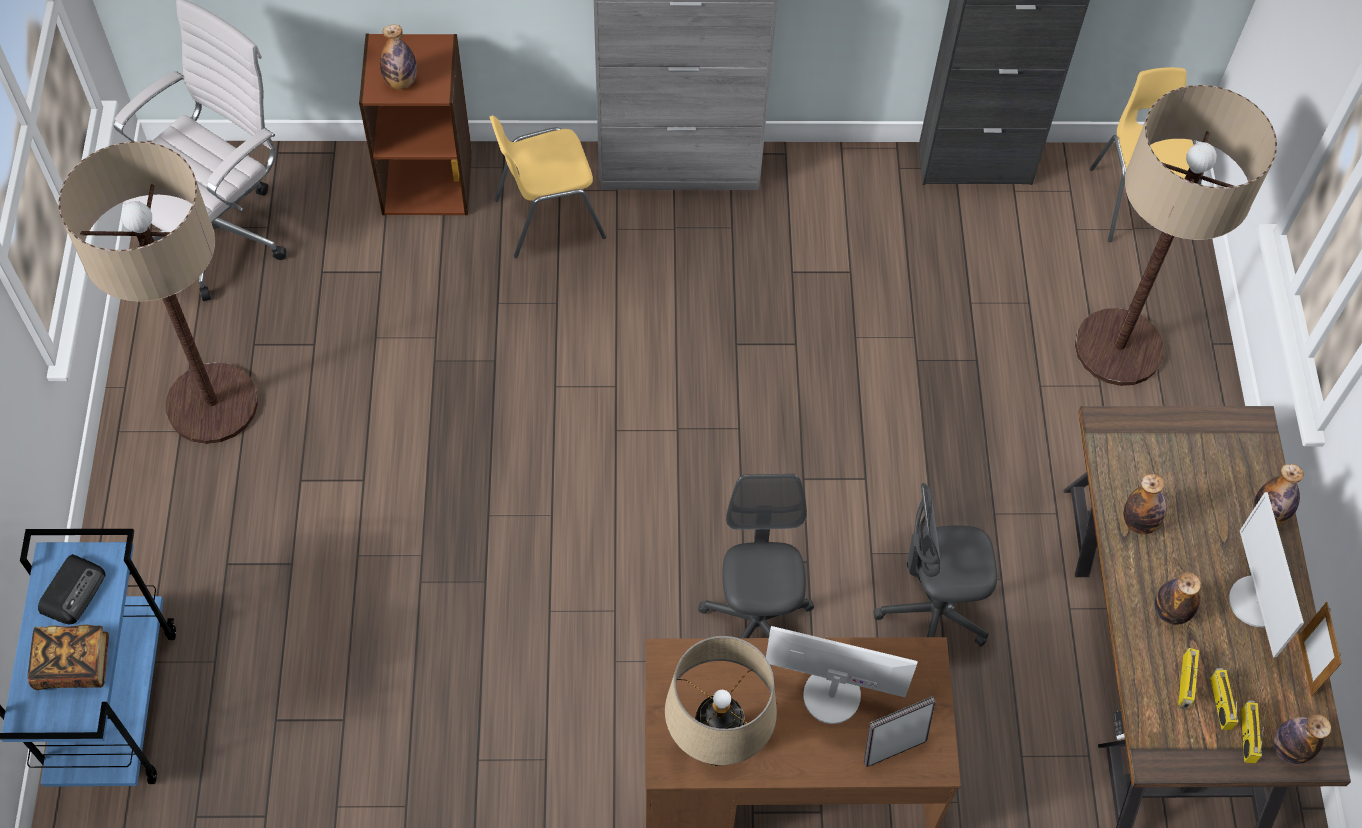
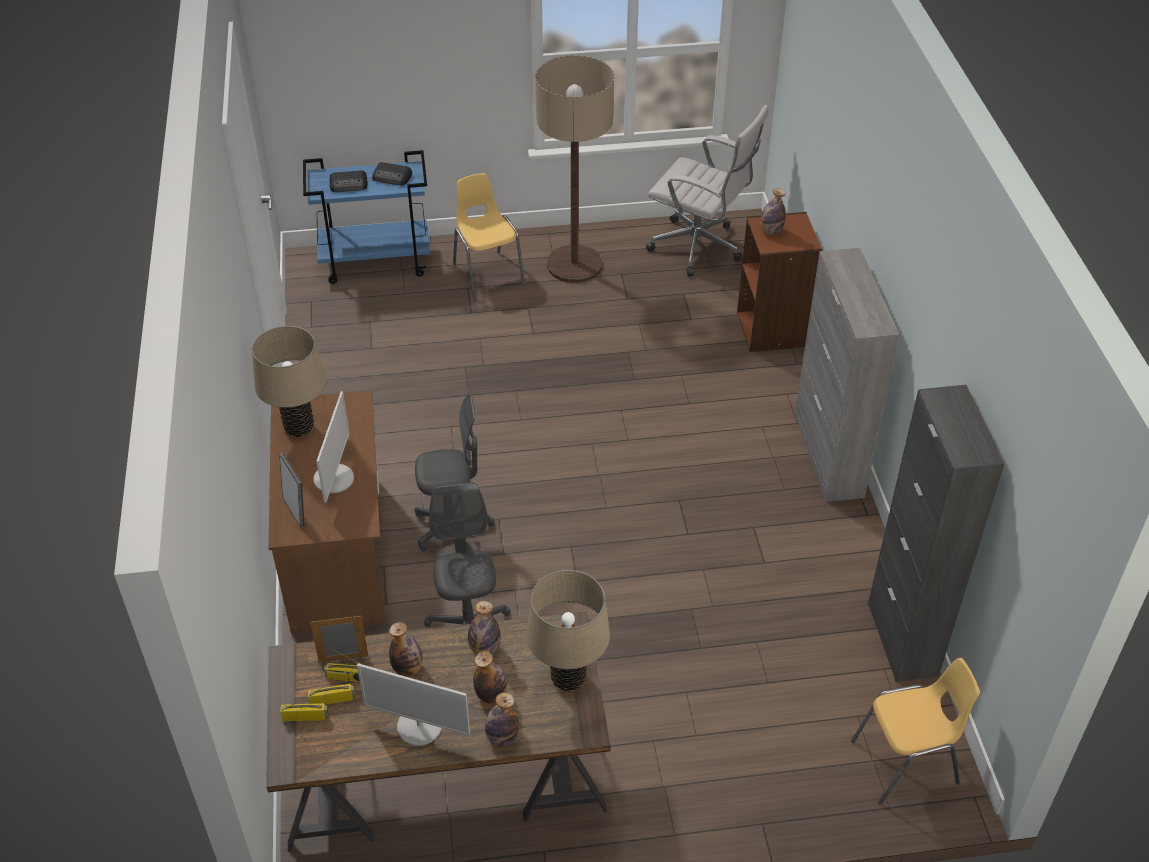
camera: 85 degrees right, 15 degrees down
(74, 664) = (349, 184): book -> radio
(548, 217) = (761, 390): yellow chair -> yellow chair (488, 274)
(1118, 348) = (738, 749): floor lamp -> none
(1181, 436) = (568, 678): none -> beige table lamp
(1256, 602) = (420, 726): monitor -> monitor turned 150 degrees counterclockwise
(1289, 748) = (294, 744): bottle -> bottle (491, 695)
(1305, 666) = (365, 758): picture frame -> picture frame (343, 659)

